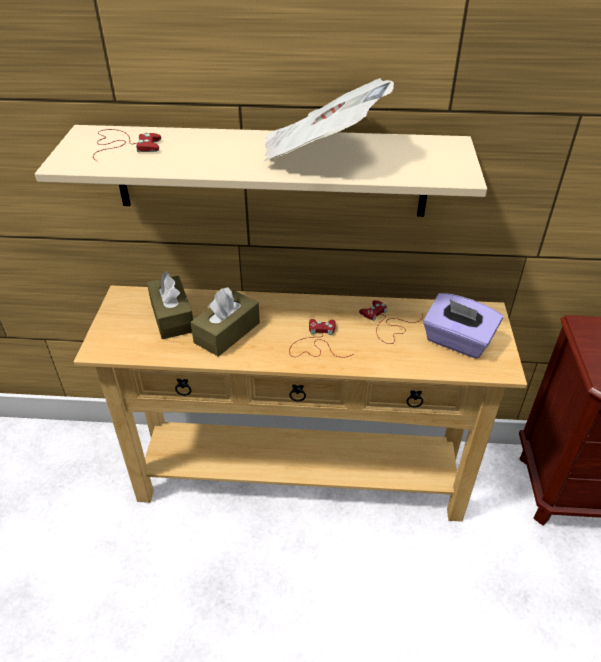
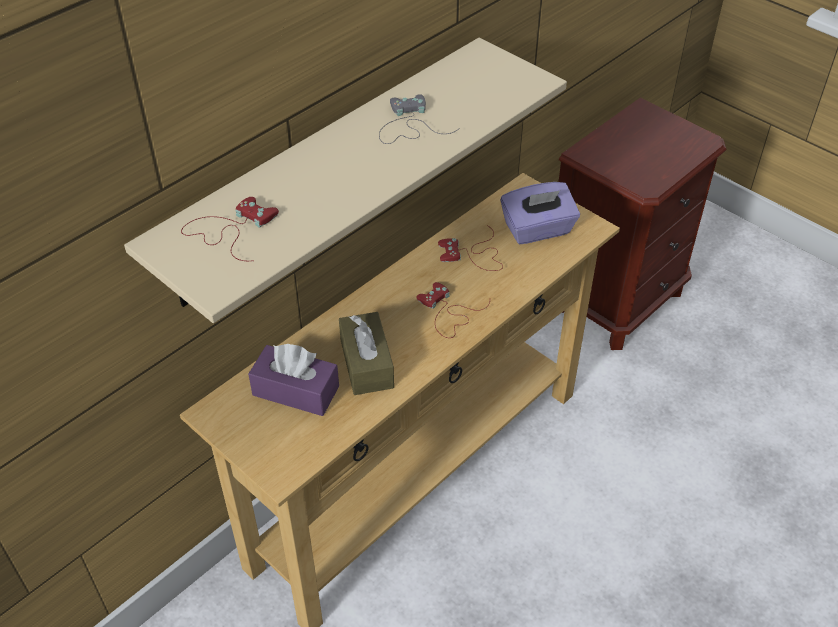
camera: 50 degrees left, 5 degrees up
(172, 317) = (296, 391): brown tissue box -> purple tissue box
(320, 153) = (408, 125): newspaper -> grey game controller

